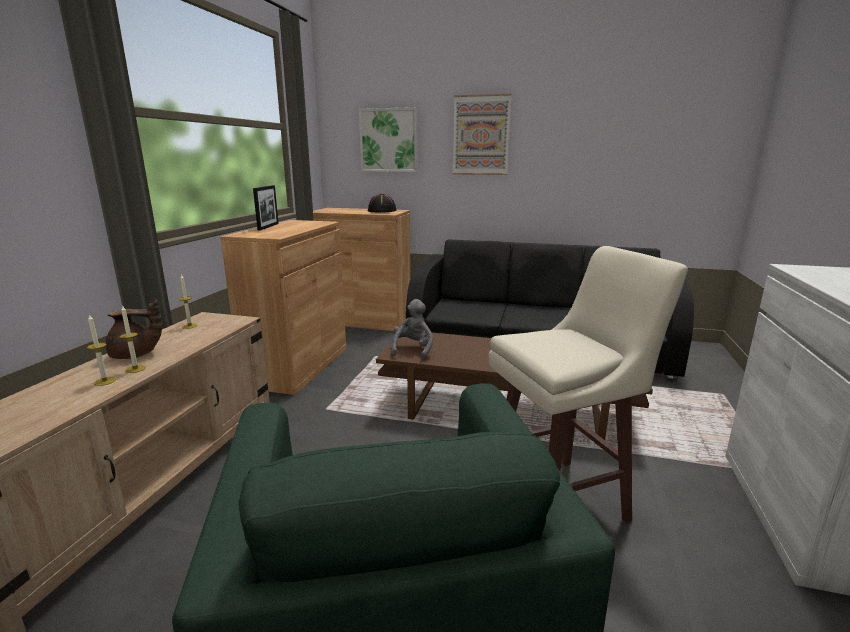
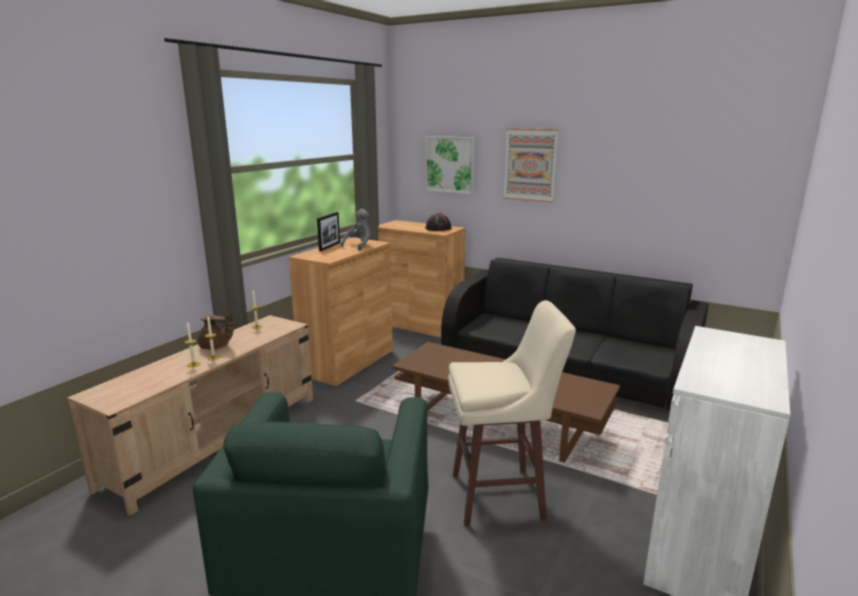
camera: 15 degrees right, 0 degrees up
(413, 350) = (425, 361): grey plush toy -> grey plush toy (359, 245)

